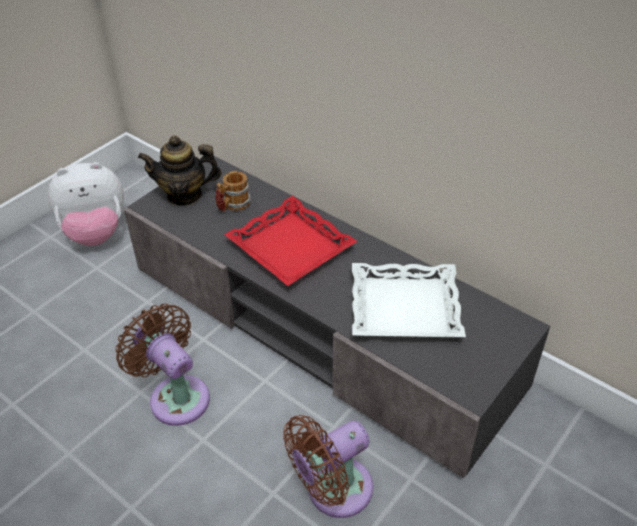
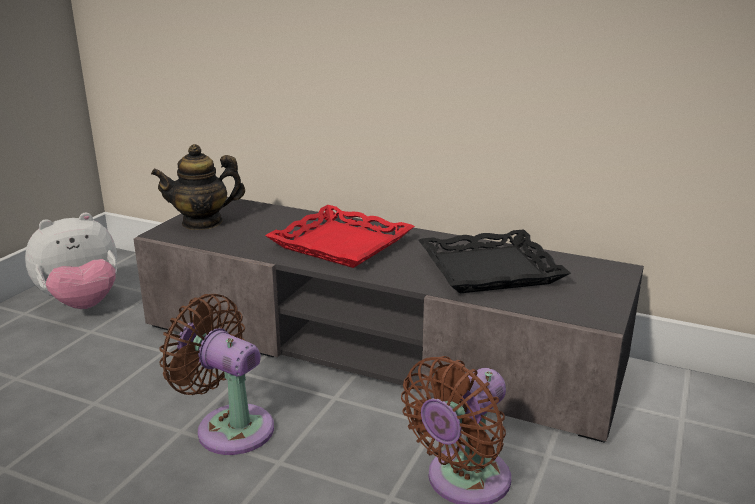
camera: 15 degrees left, 20 degrees down
(233, 205) = (261, 224): mug -> none
(404, 308) = (490, 270): white tray -> black tray

